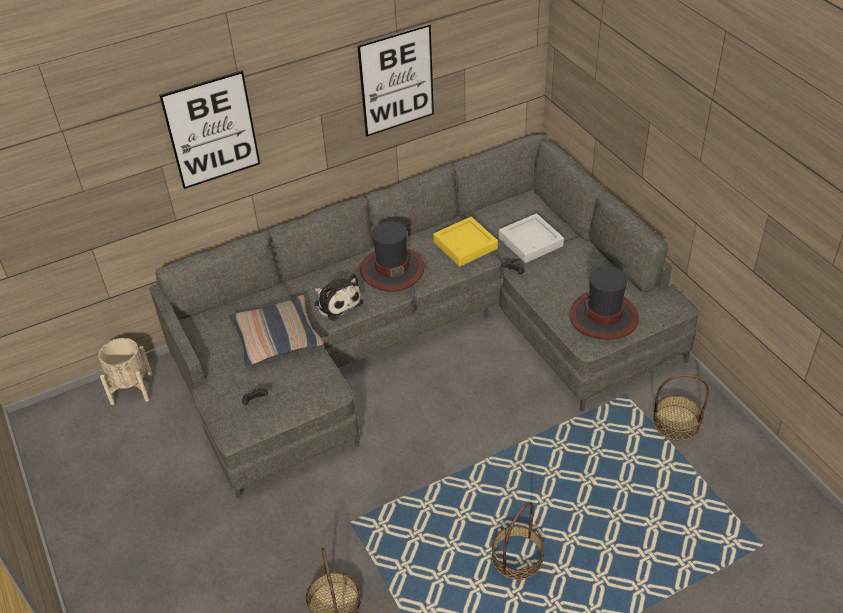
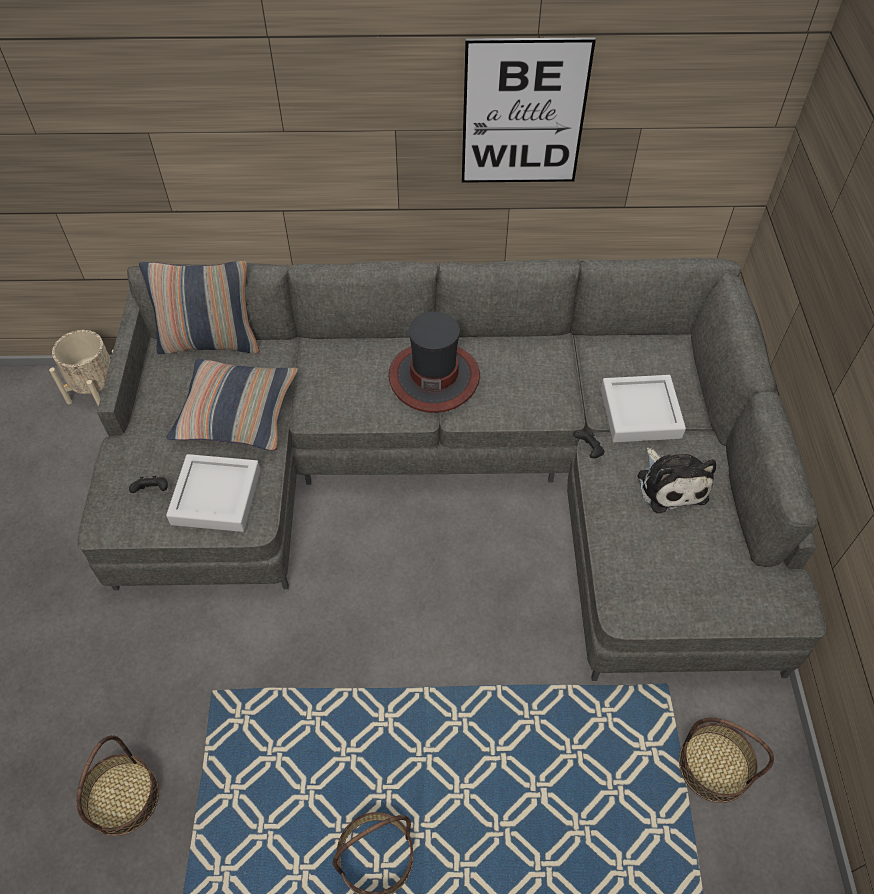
camera: 25 degrees right, 10 degrees up
(211, 130) = (221, 103): picture -> none
(225, 306) = (210, 342): none -> pillow
(300, 388) = (216, 497): none -> grey tray
(337, 302) = (338, 395): plush toy -> plush toy (671, 484)
(465, 245) = (549, 381): yellow tray -> none
(604, 316) = (672, 577): hat -> none

